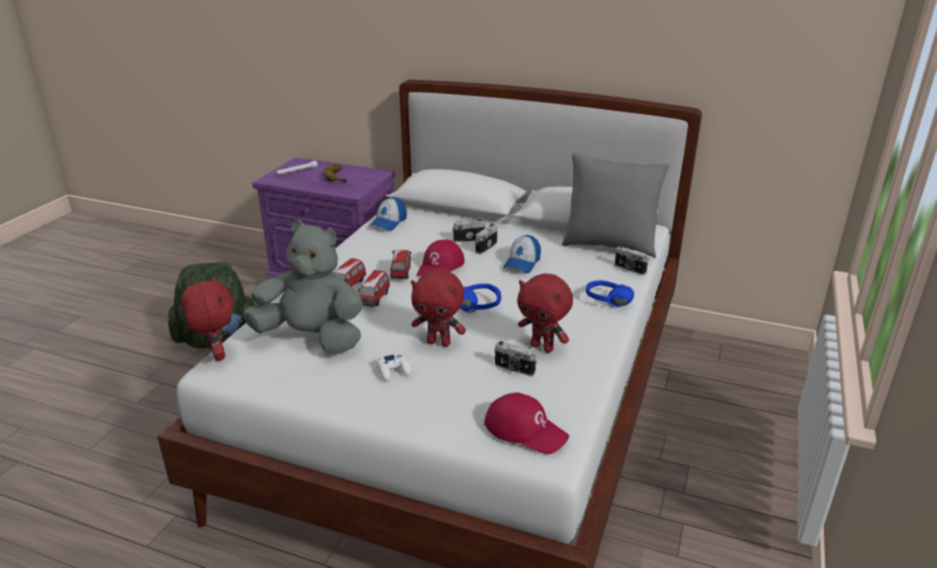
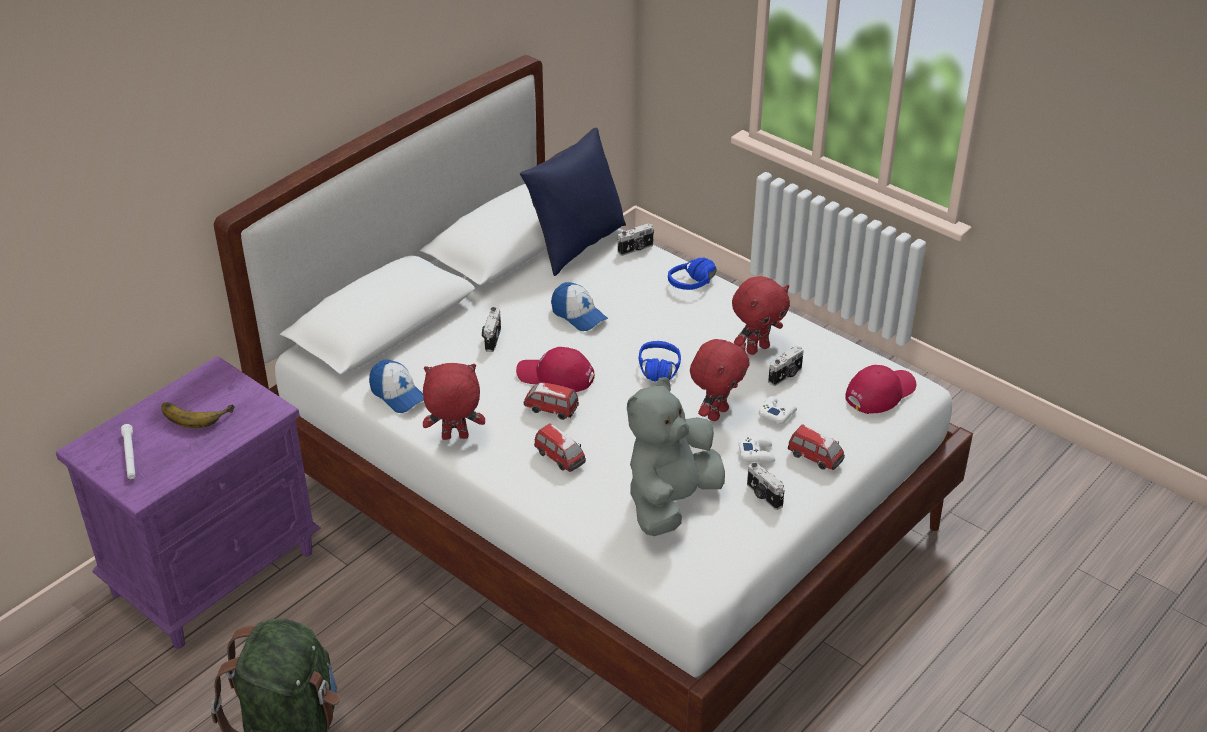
camera: 70 degrees left, 10 degrees up
(216, 355) = (665, 586): red plush toy -> red plush toy (454, 438)
(374, 299) = (608, 441): toy car -> toy car (815, 457)
(440, 267) = (555, 376): red cap -> red cap turned 150 degrees clockwise
(456, 372) = (776, 413): none -> white game controller
(485, 247) = (523, 331): camera -> camera (763, 496)
(609, 246) = (575, 245): grey pillow -> blue pillow

